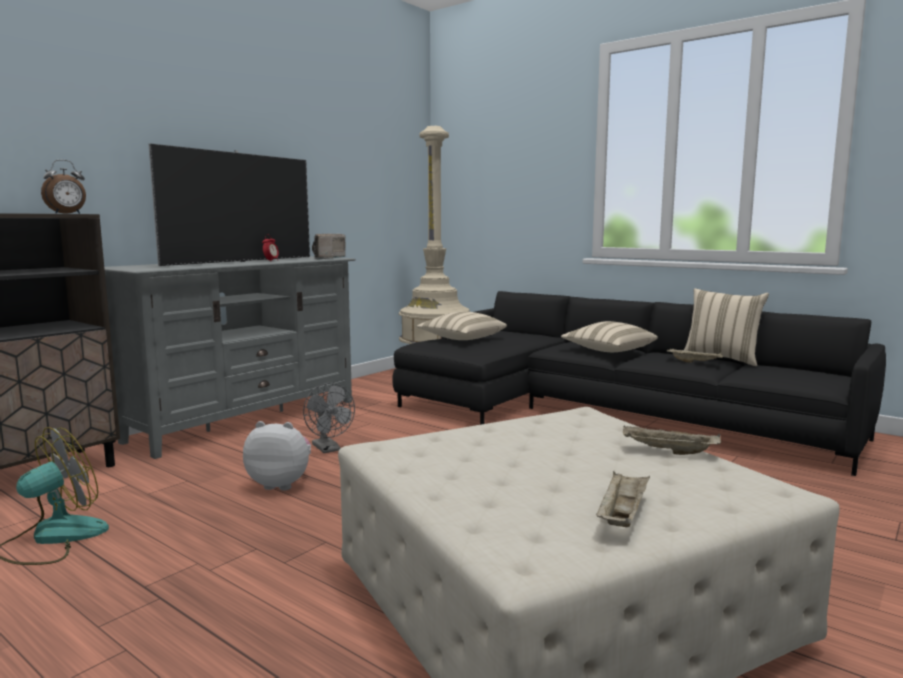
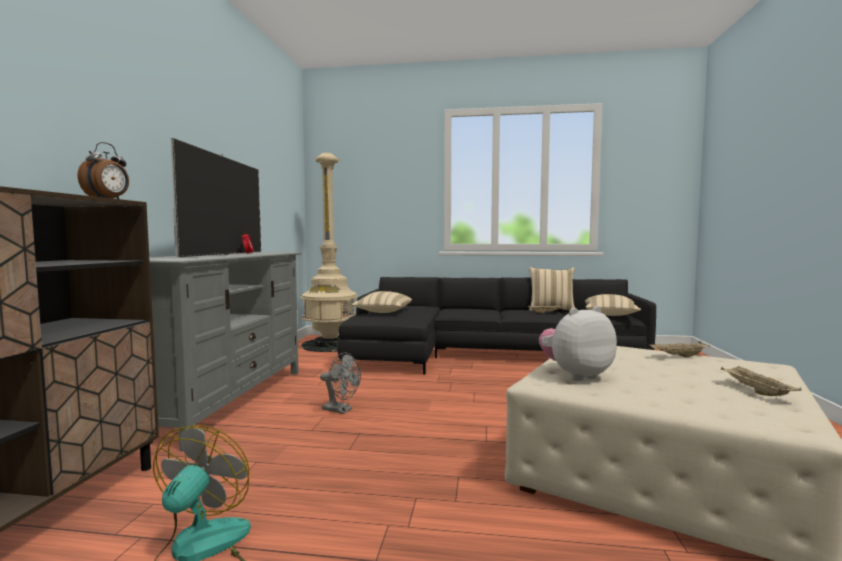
camera: 30 degrees left, 5 degrees down
(281, 484) = (348, 444): plush toy -> plush toy (575, 375)
(325, 258) = (279, 252): radio -> none
(608, 351) = (484, 311): beige pillow -> beige pillow (610, 315)

